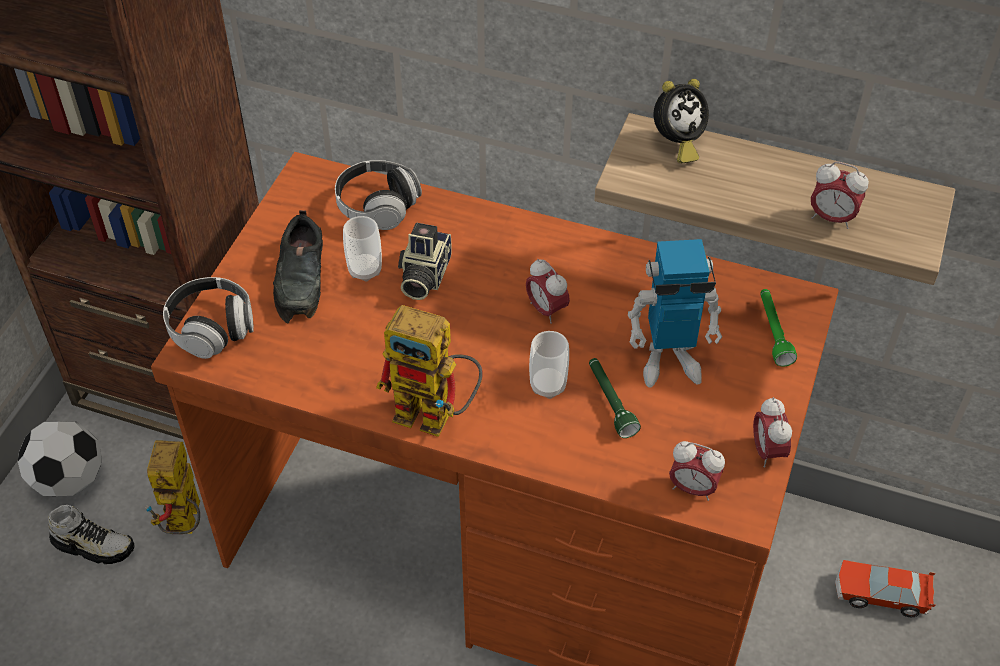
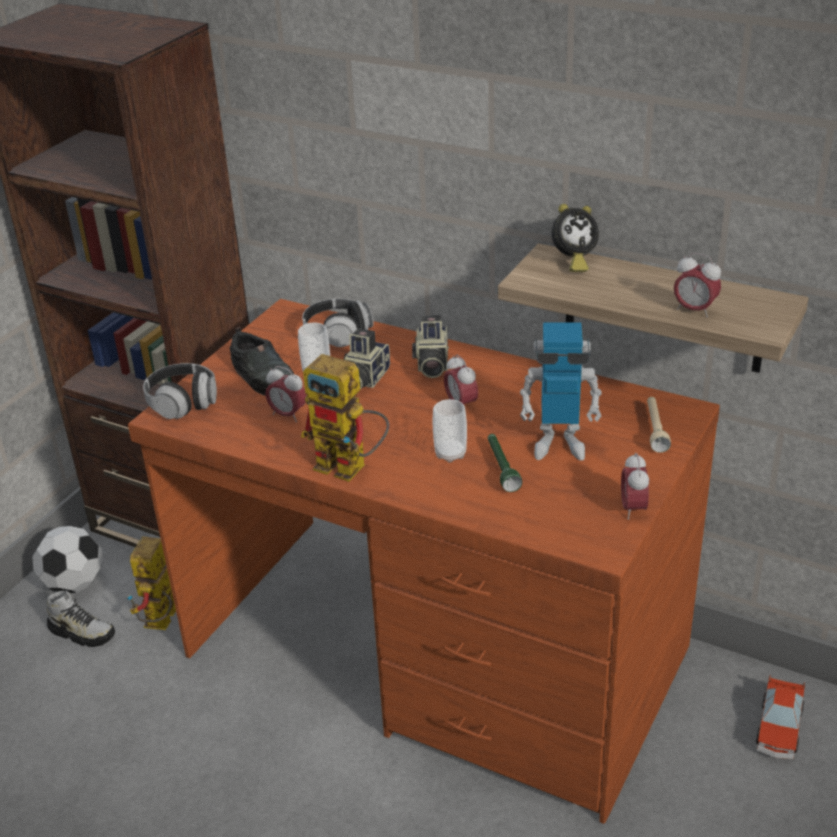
camera: 10 degrees right, 15 degrees down
(301, 278) = (264, 375): black shoe -> black shoe turned 45 degrees counterclockwise
(499, 249) = (431, 365): none -> camera
(692, 488) = (560, 529): alarm clock -> alarm clock (288, 415)
(773, 332) = (655, 429): green flashlight -> beige flashlight
(880, 594) = (778, 728): toy car -> toy car turned 90 degrees counterclockwise

